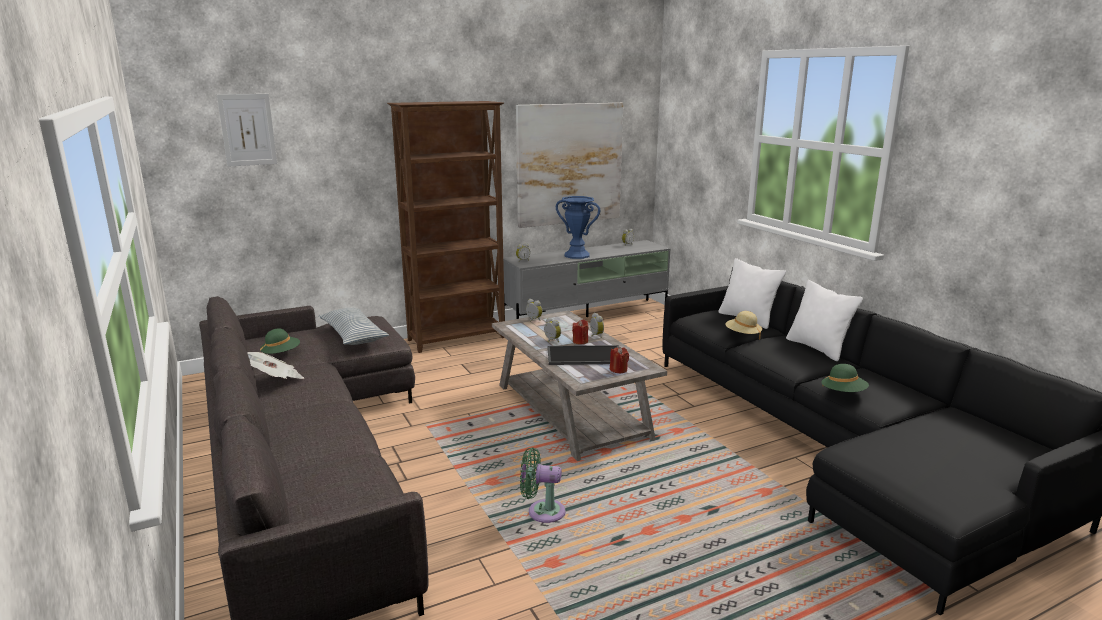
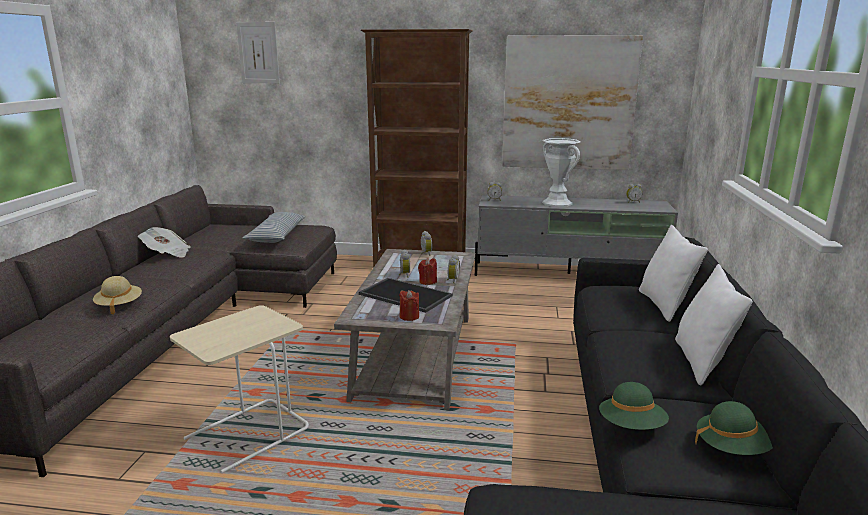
camera: 35 degrees right, 0 degrees up
(281, 354) = (210, 238): green hat -> green hat (732, 448)
(542, 511) = (248, 434): green fan -> beige side table
(577, 255) = (557, 203): blue vase -> white vase
(742, 335) = (623, 320): beige hat -> beige hat (119, 305)

